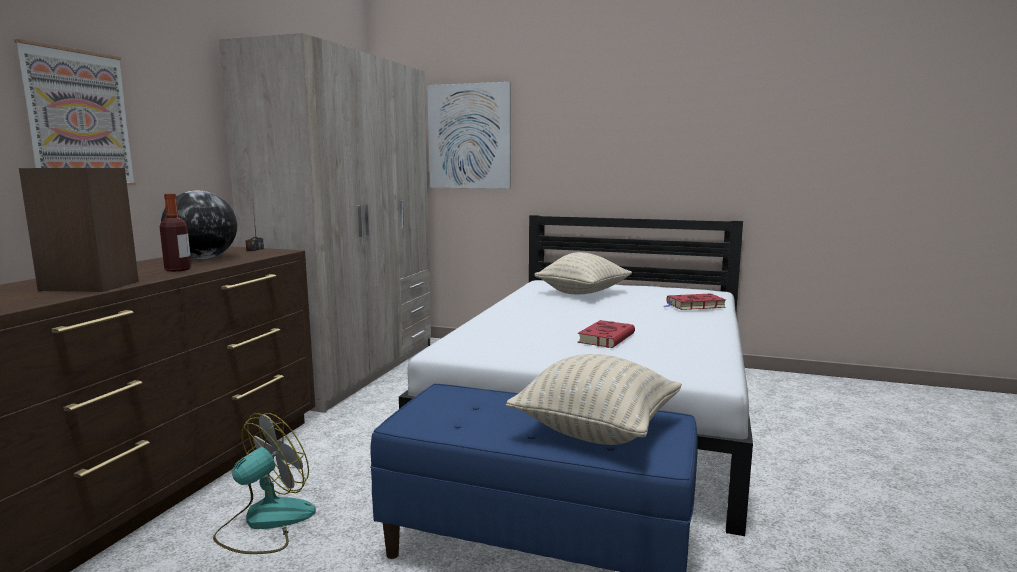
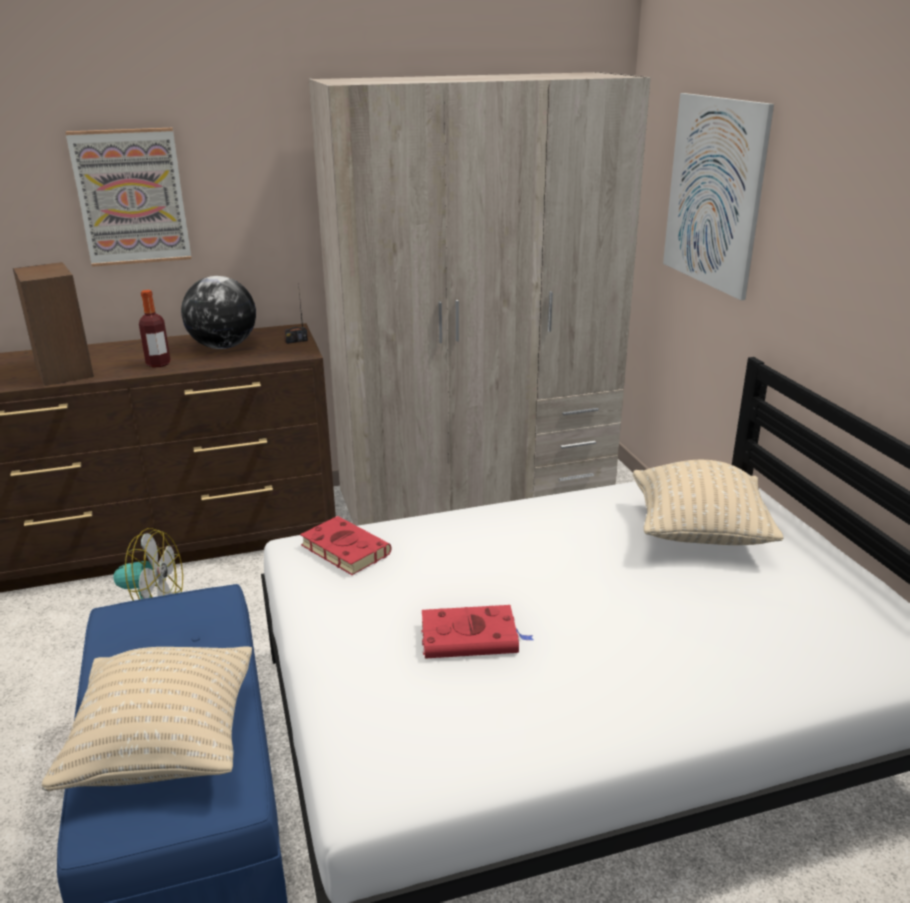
camera: 55 degrees right, 15 degrees up
(694, 305) = (768, 662): red book -> red book (343, 549)

